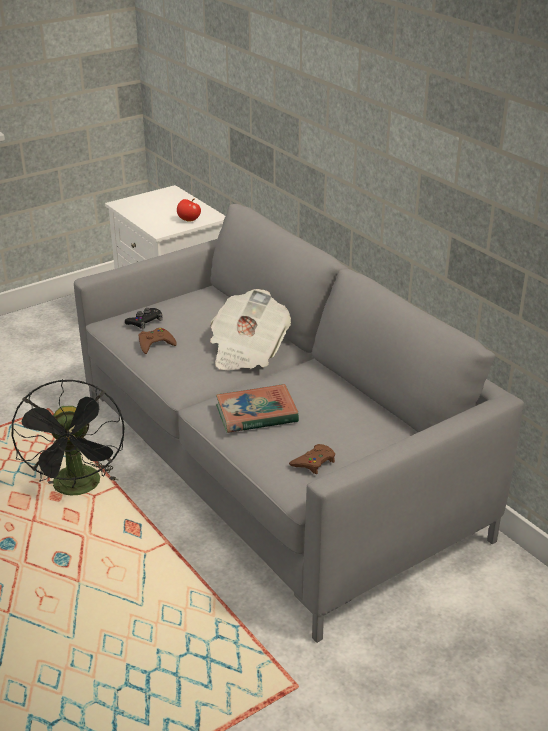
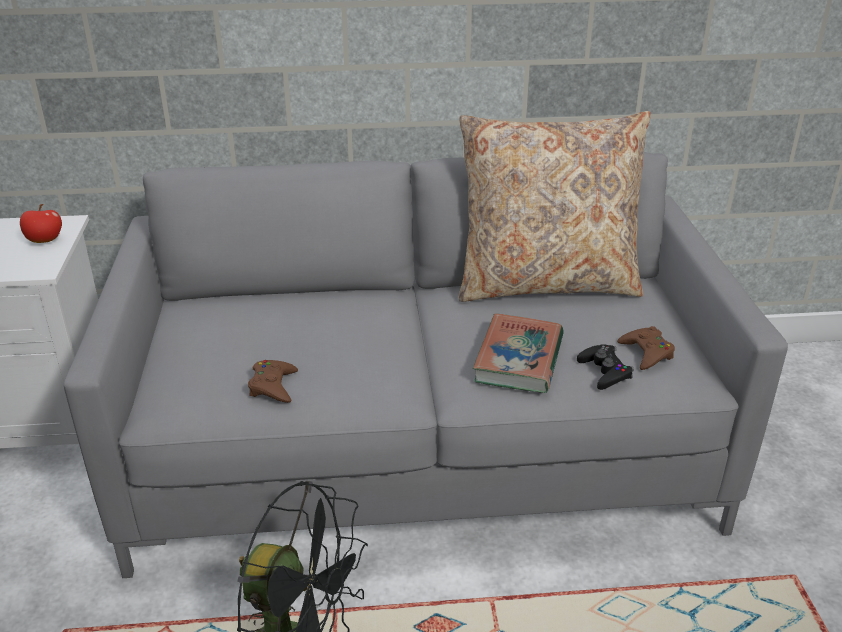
camera: 60 degrees left, 0 degrees up
(145, 322) = (202, 377): black game controller -> black game controller (604, 372)
(247, 351) = (370, 323): newspaper -> none
(367, 399) = (546, 283): none -> beige pillow

